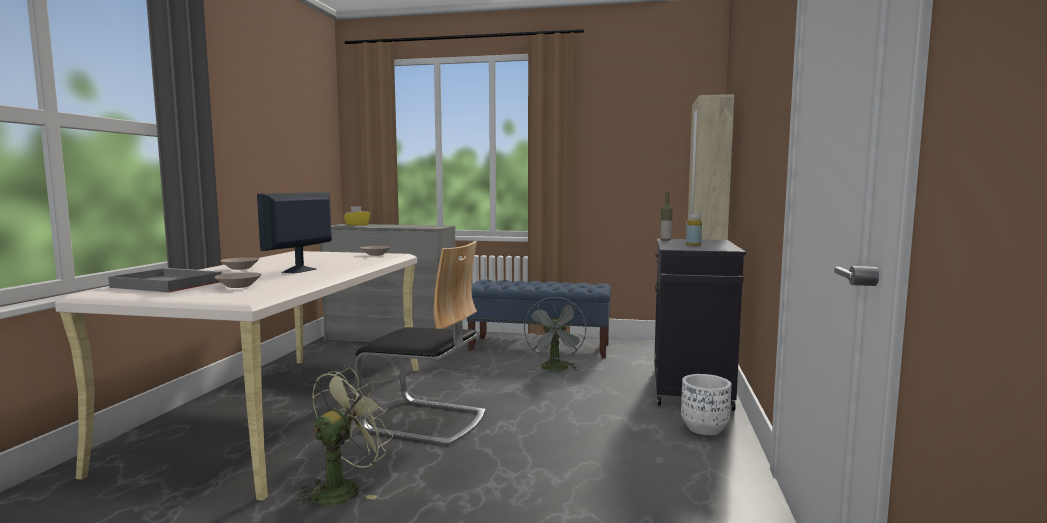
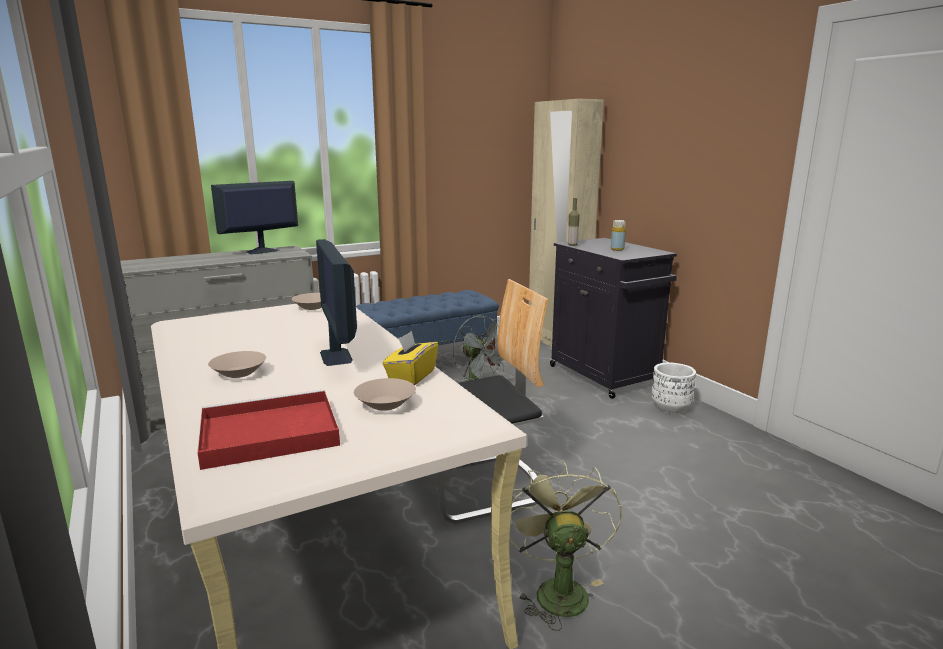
camera: 40 degrees left, 10 degrees up
(165, 284) = (266, 434): grey tray -> red tray
(357, 225) = (160, 261): yellow tissue box -> yellow tissue box (411, 376)
(422, 225) = (261, 251): none -> monitor

